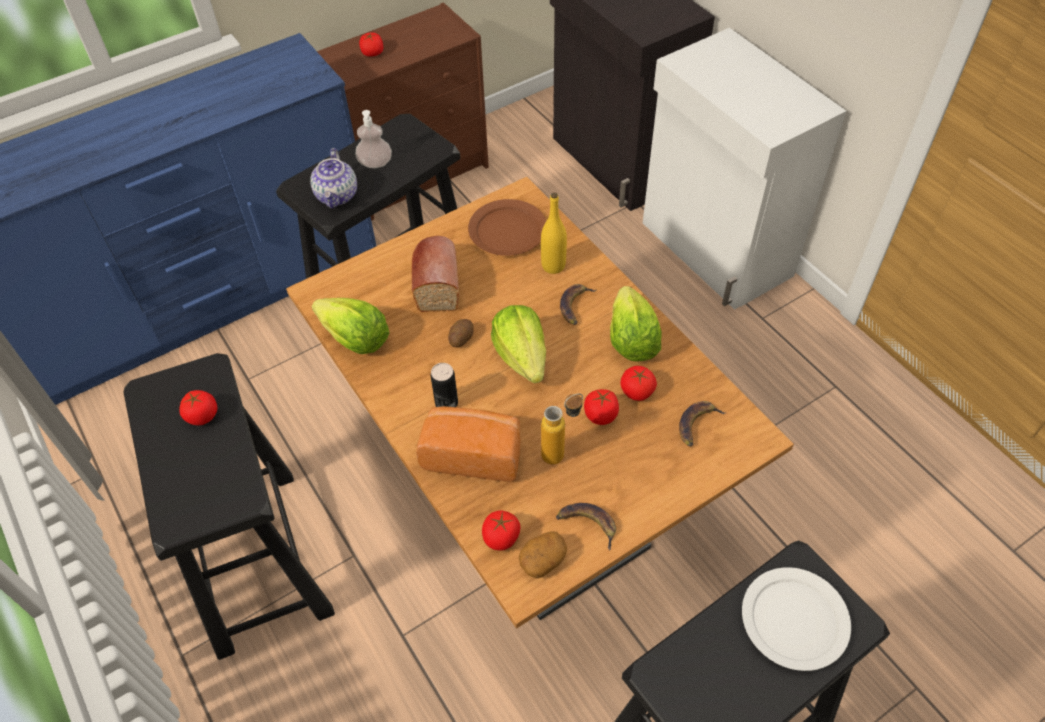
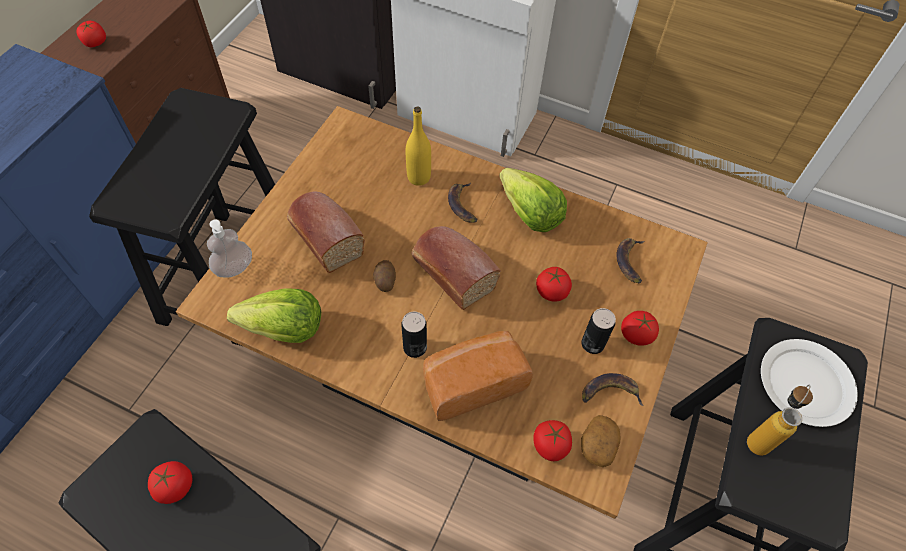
camera: 35 degrees left, 5 degrees up
(337, 196) = (163, 195): teapot -> none
(375, 163) = (179, 148): soap dispenser -> soap dispenser (234, 268)
(508, 230) = (355, 161): brown plate -> none
(522, 357) = (451, 272): lettuce -> bread
(561, 452) = (543, 340): bottle -> bottle (761, 436)
(604, 476) = (592, 344): none -> can
(636, 391) = (565, 256): tomato -> tomato (636, 335)

